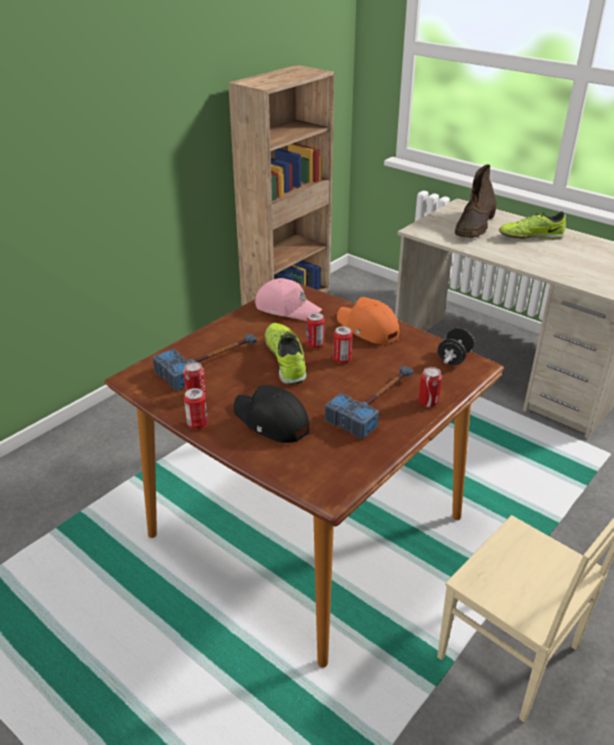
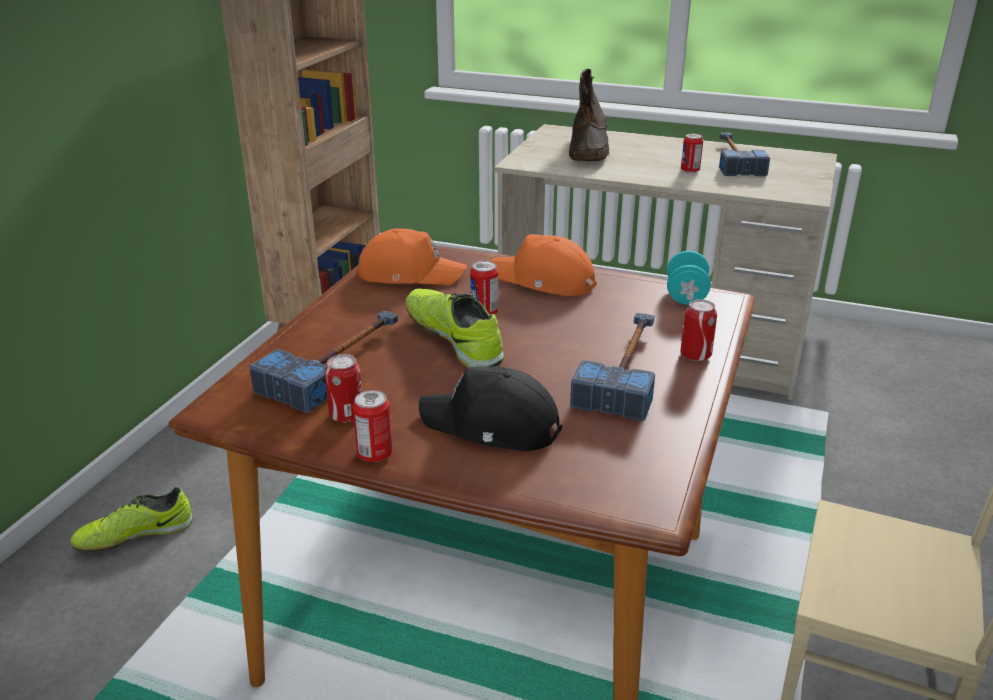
camera: 20 degrees left, 5 degrees down
(287, 308) = (410, 274): pink cap -> orange cap
(342, 359) = (536, 324): can -> can (690, 170)
(454, 358) = (686, 296): black dumbbell -> turquoise dumbbell
(530, 237) = (664, 153): shoe -> shoe (135, 535)
(580, 250) = (734, 159): none -> hammer

